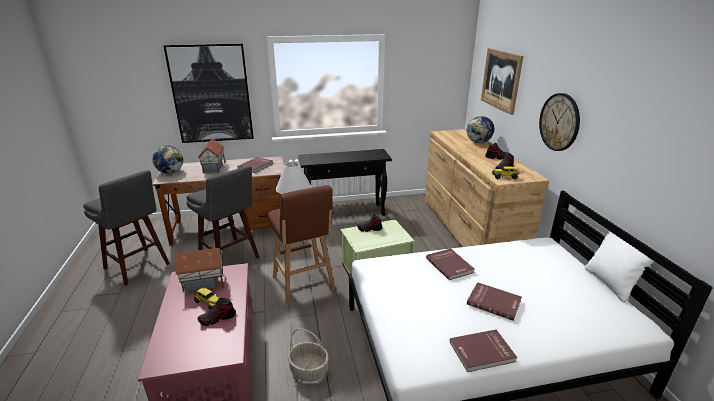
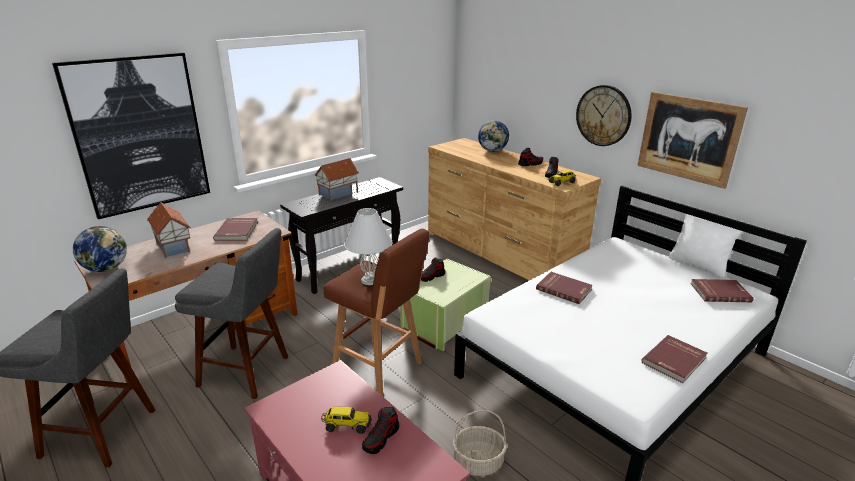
camera: 30 degrees left, 0 degrees up
(204, 283) = (311, 405): toy house -> toy house (338, 194)
(494, 302) = (637, 311): red book -> red book (719, 292)
(501, 80) = (507, 77): picture -> picture (688, 138)

